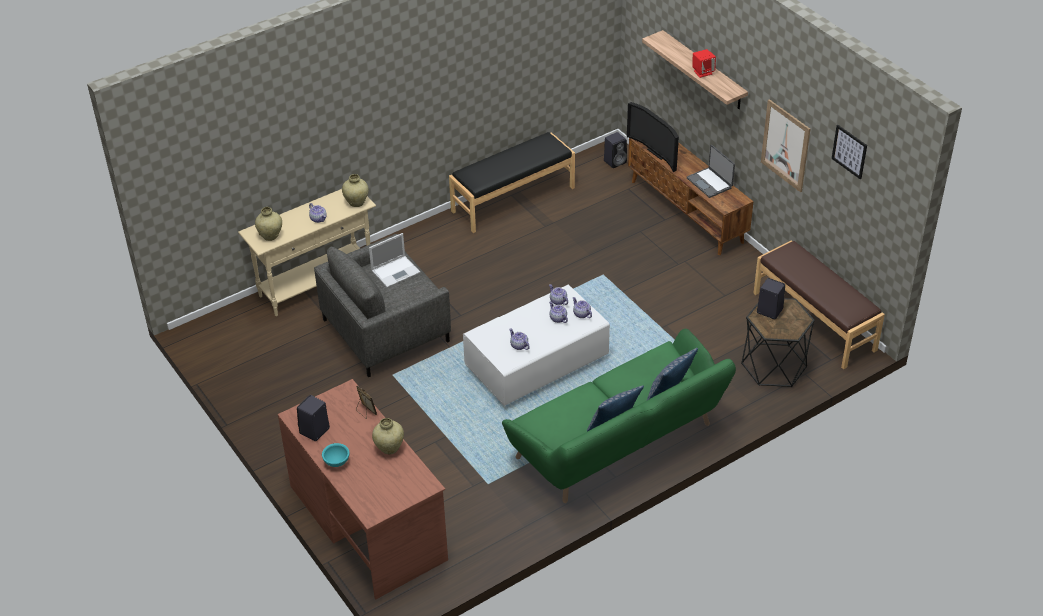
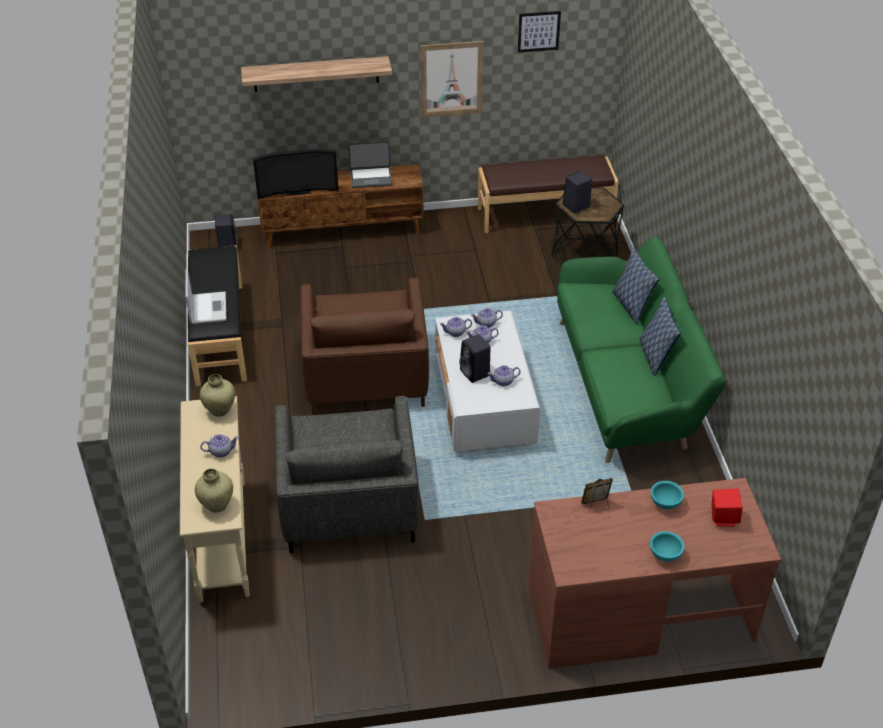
camera: 65 degrees left, 0 degrees up
(314, 431) = (605, 560): black speaker -> black speaker (475, 373)
(389, 448) = (664, 503): beige vase -> turquoise bowl
(396, 271) = (329, 431): laptop -> laptop (207, 307)
(523, 289) = (365, 374): none -> brown armchair
(703, 72) = (334, 68): red speaker -> red speaker (723, 518)

